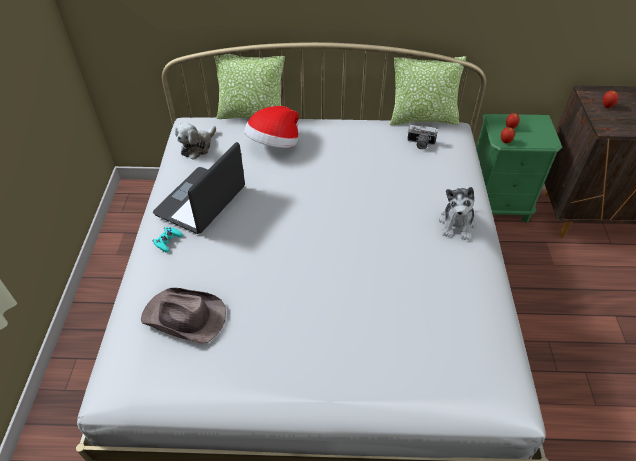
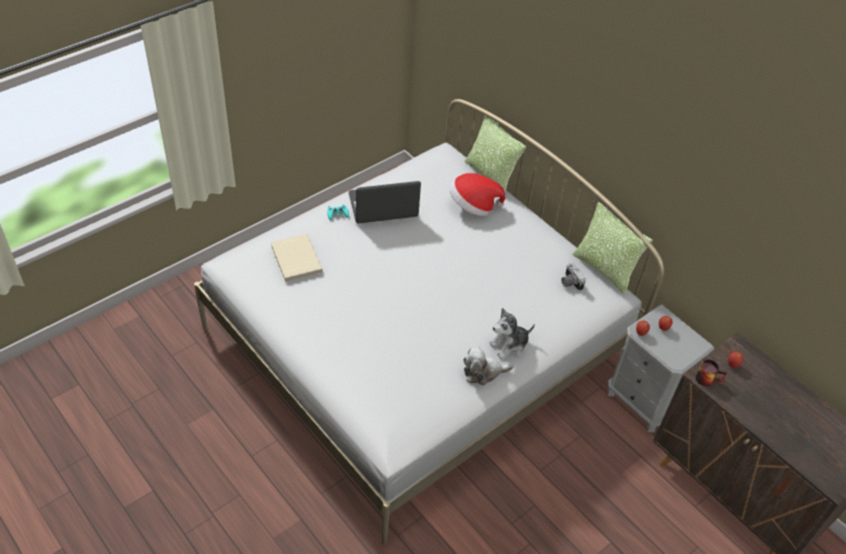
camera: 45 degrees right, 0 degrees up
(185, 318) = (295, 259): brown hat -> beige book
(197, 146) = (427, 171): plush toy -> plush toy (483, 372)
(496, 206) = (644, 401): green nightstand -> grey nightstand
(612, 126) = (707, 378): none -> mug

